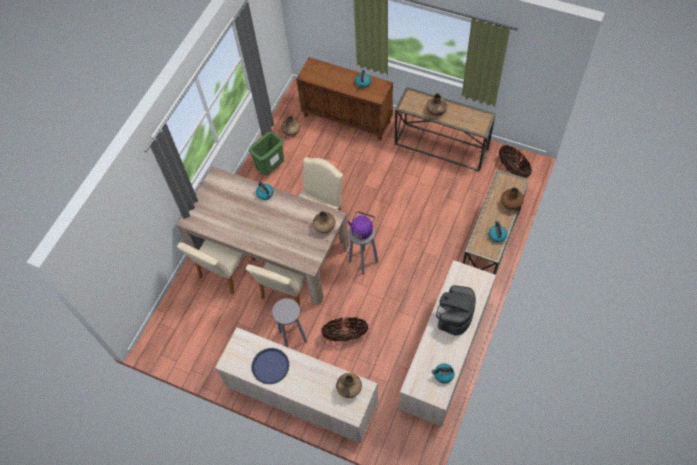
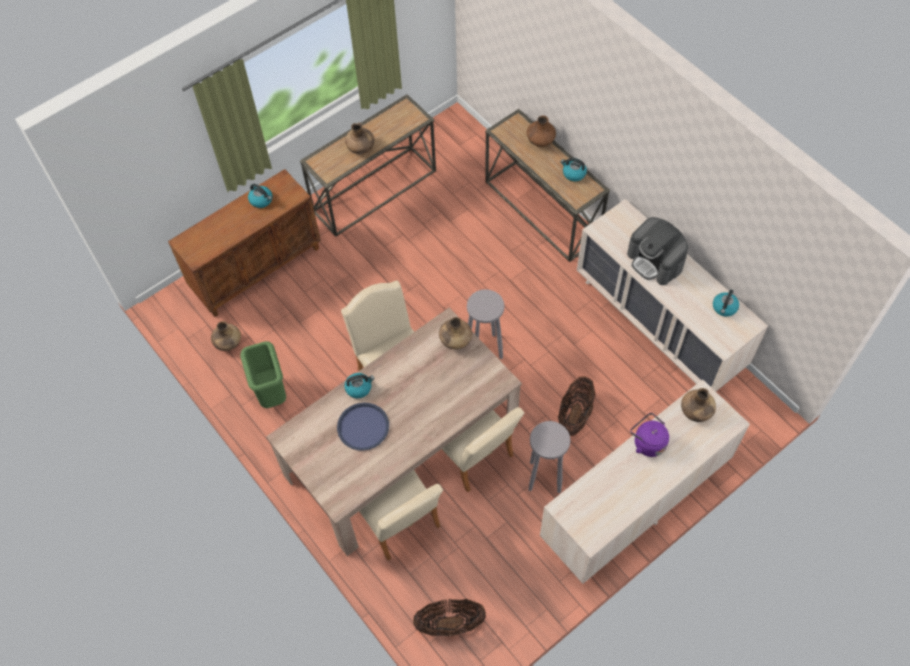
camera: 65 degrees left, 0 degrees up
(270, 366) = (622, 488): blue tray -> blue tray (363, 427)
(362, 230) = (483, 303): purple kettle -> purple kettle (647, 442)
(513, 169) = (455, 138): basket -> basket (450, 623)

